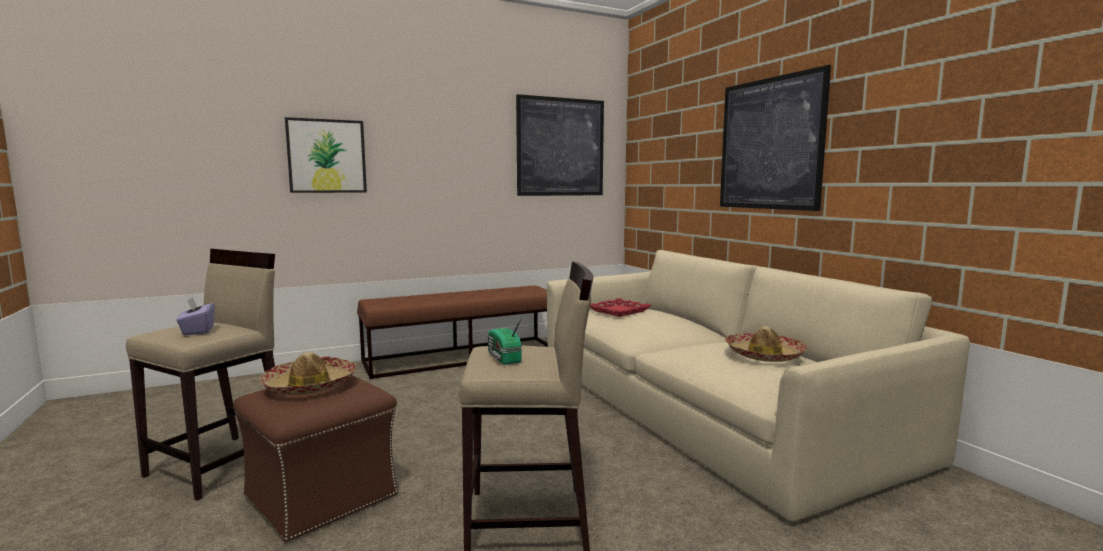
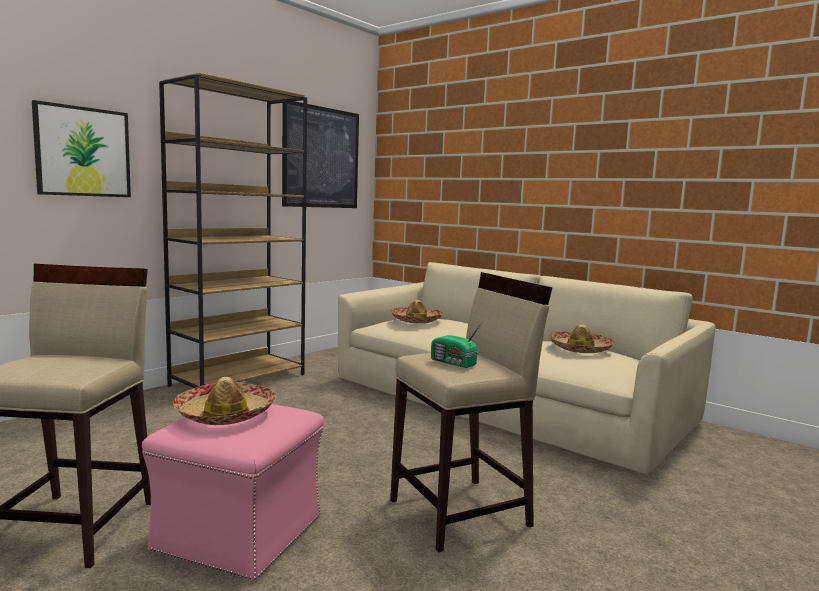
camera: 25 degrees left, 0 degrees up
(197, 331) = (62, 364): purple tissue box -> none
(323, 495) = (240, 532): brown ottoman -> pink ottoman
(463, 356) = (239, 380): brown bench -> brown bookcase
(619, 311) = (416, 320): red tray -> hat
(770, 144) = (541, 170): picture -> none

